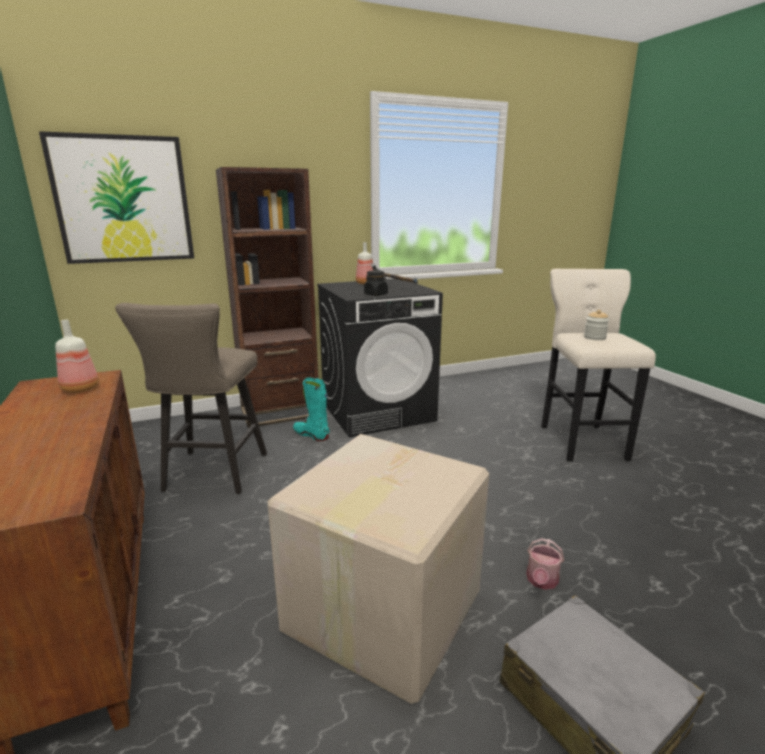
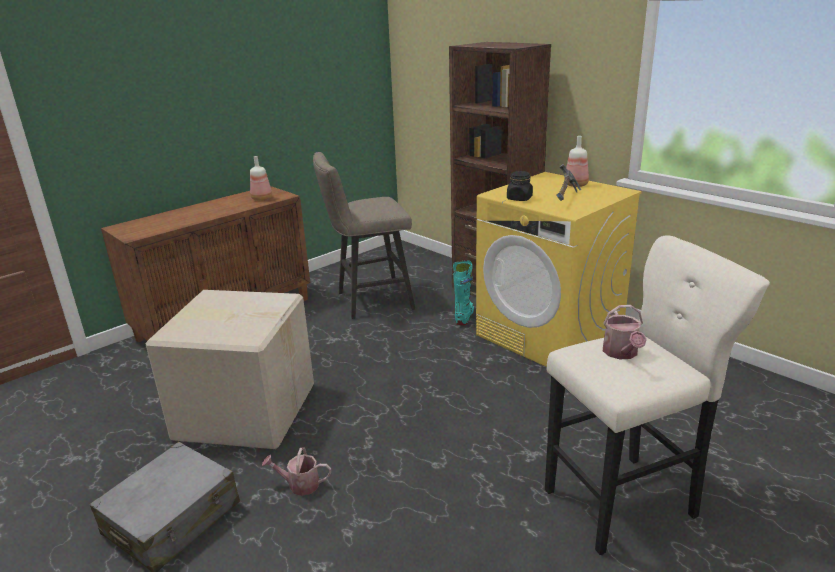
camera: 70 degrees right, 5 degrees up
(123, 200) = (432, 65): picture -> none
(378, 411) = (549, 335): black washing machine -> yellow washing machine
(594, 337) = (621, 353): jar -> watering can

